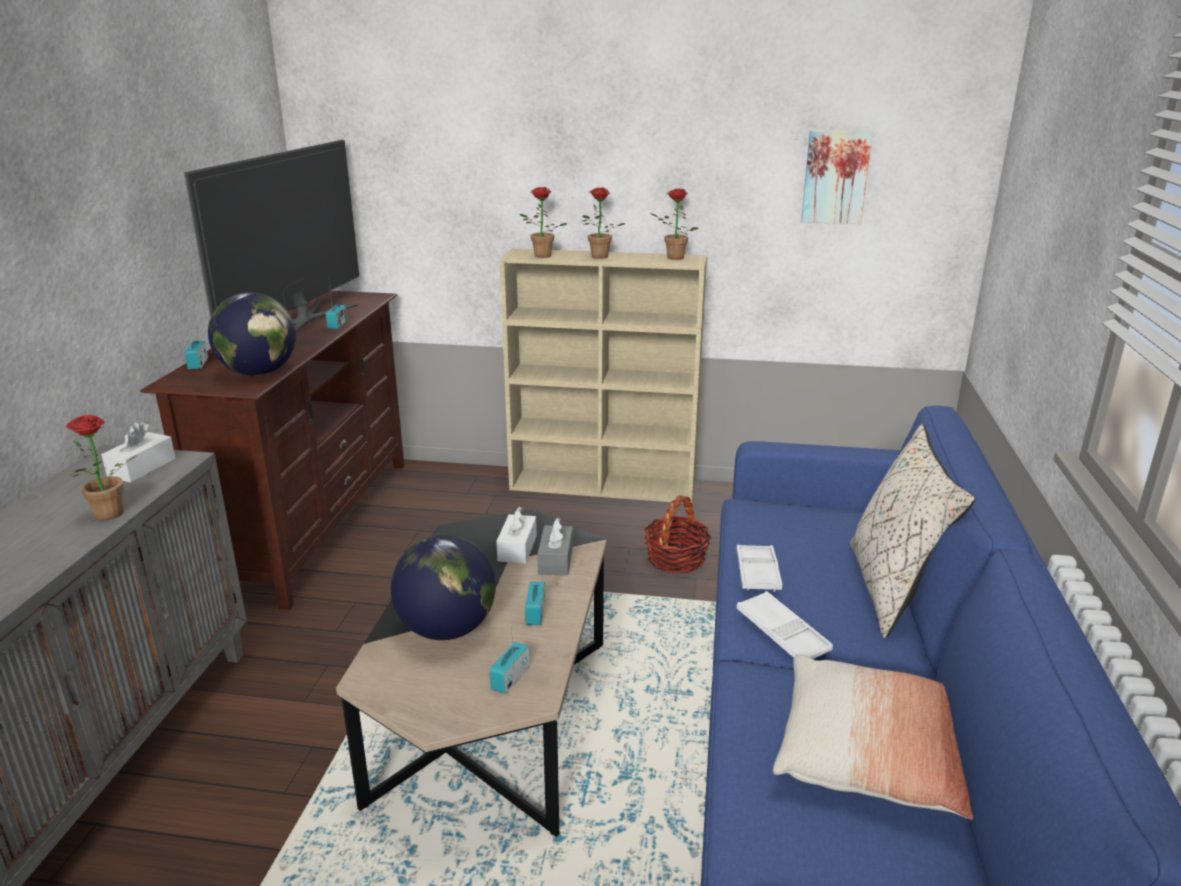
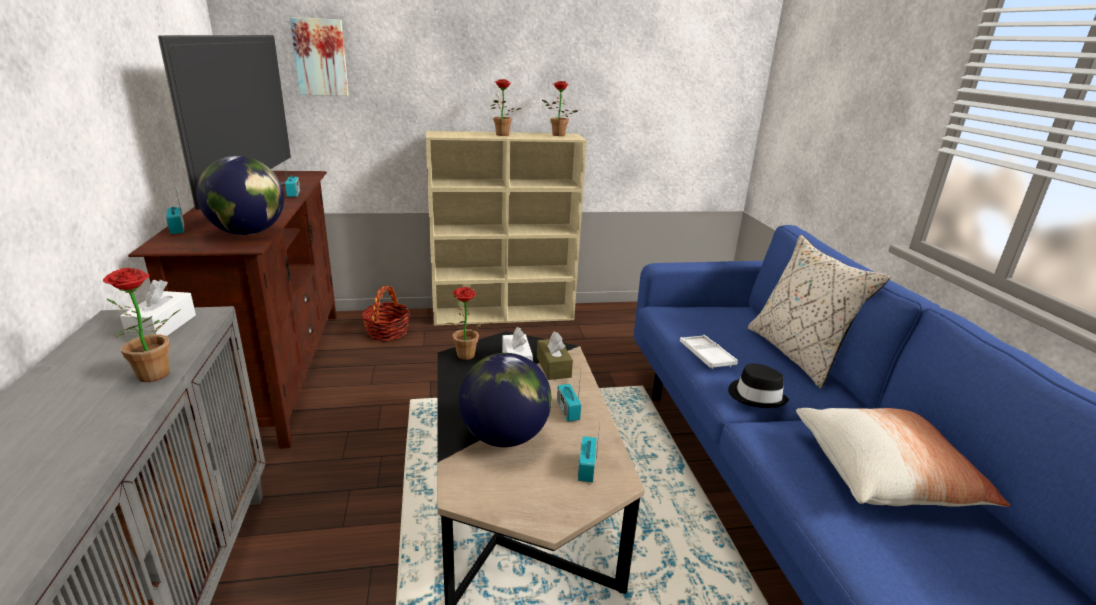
camera: 20 degrees left, 0 degrees up
(541, 256) = (457, 135): potted plant -> potted plant (465, 357)
(556, 560) = (553, 367): grey tissue box -> brown tissue box
(676, 559) = (586, 360): basket -> basket (387, 332)
(782, 633) = (756, 396): white tray -> black hat
(835, 176) = (666, 74): picture -> picture (321, 57)

